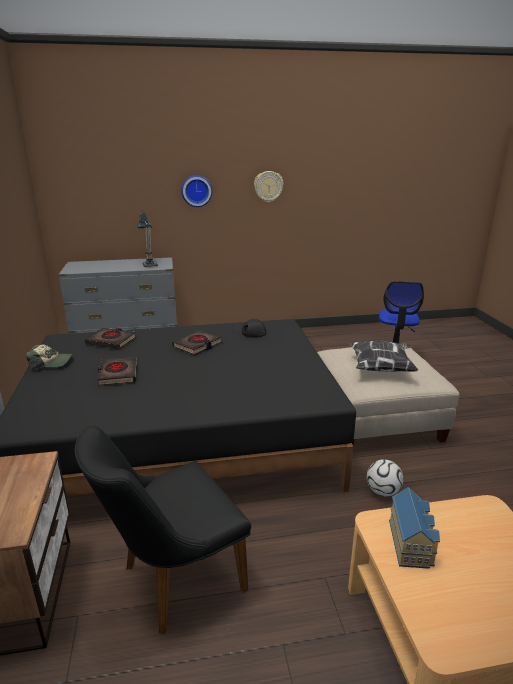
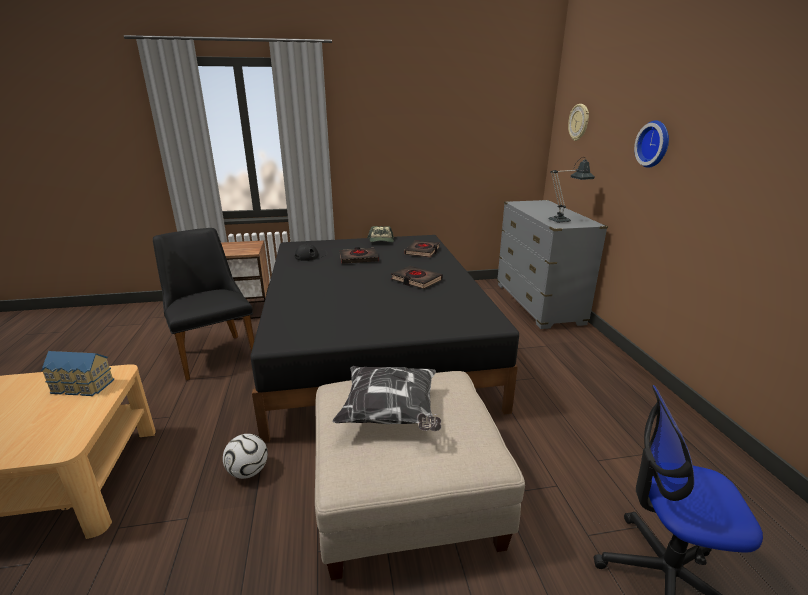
camera: 90 degrees right, 0 degrees up
(250, 331) = (459, 303): black cap -> black cap (311, 256)
(268, 186) = (748, 151): wall clock -> wall clock (579, 122)

